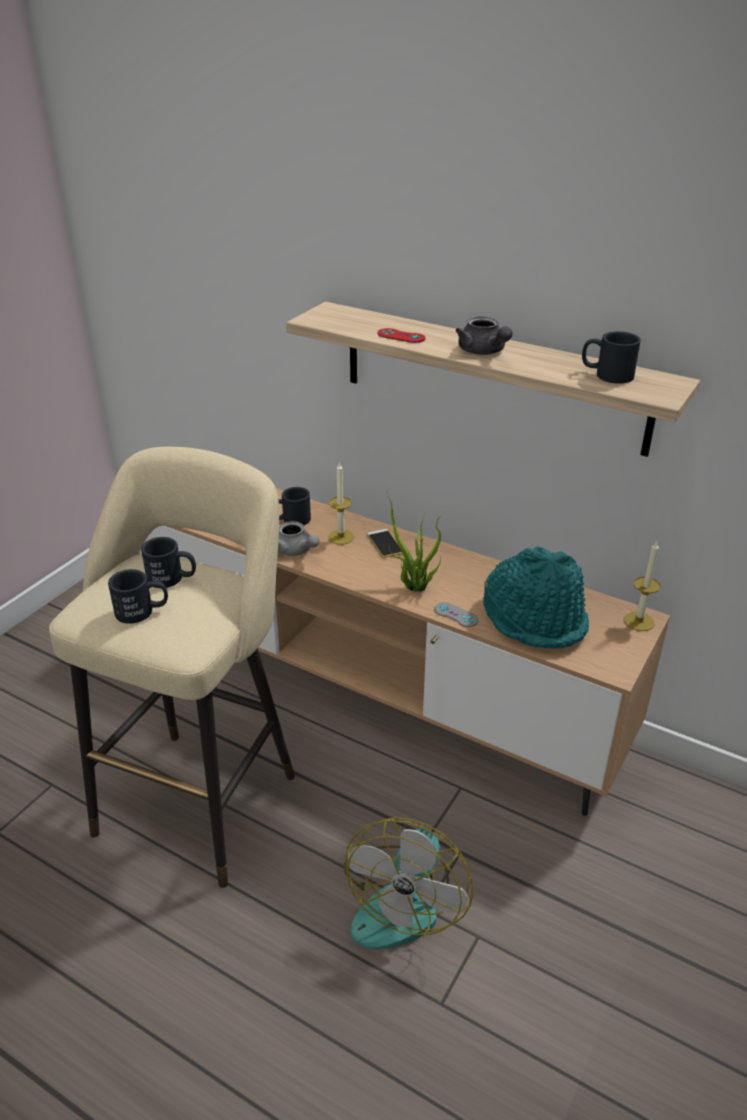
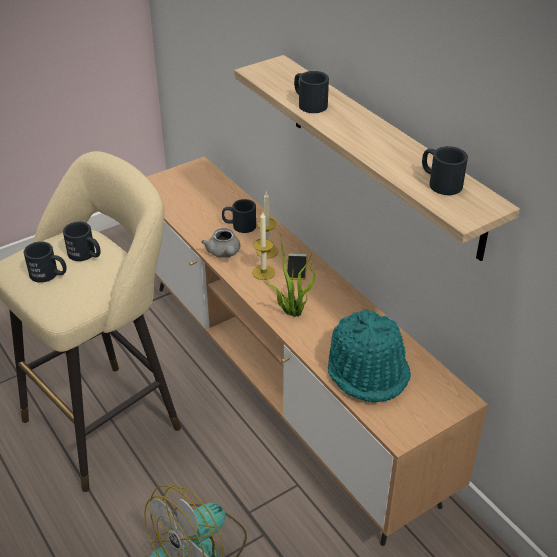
camera: 25 degrees right, 5 degrees up
(401, 336) = (308, 103): red game controller -> black mug
(456, 615) = (307, 345): grey game controller -> none
(483, 352) = (359, 135): grey teapot -> none
(638, 621) = (454, 400): candle -> candle (263, 272)

